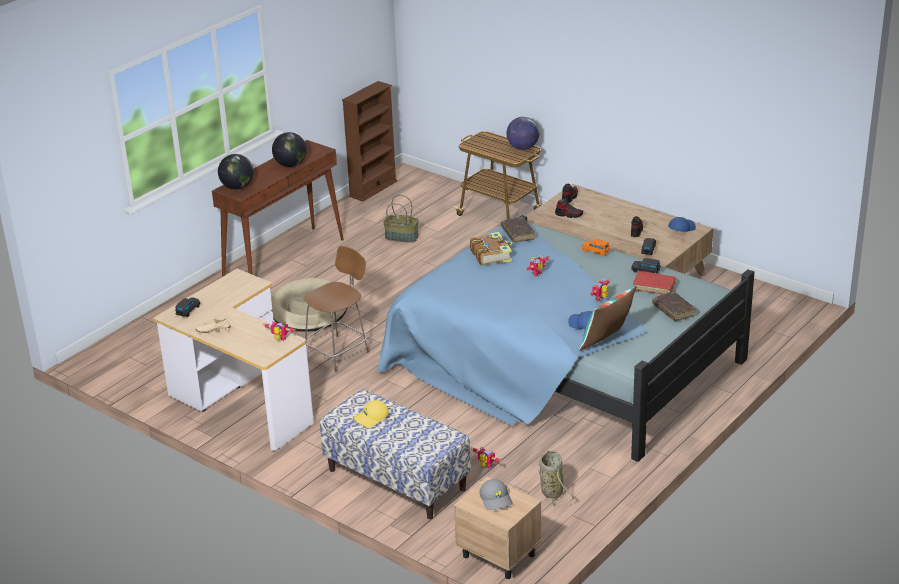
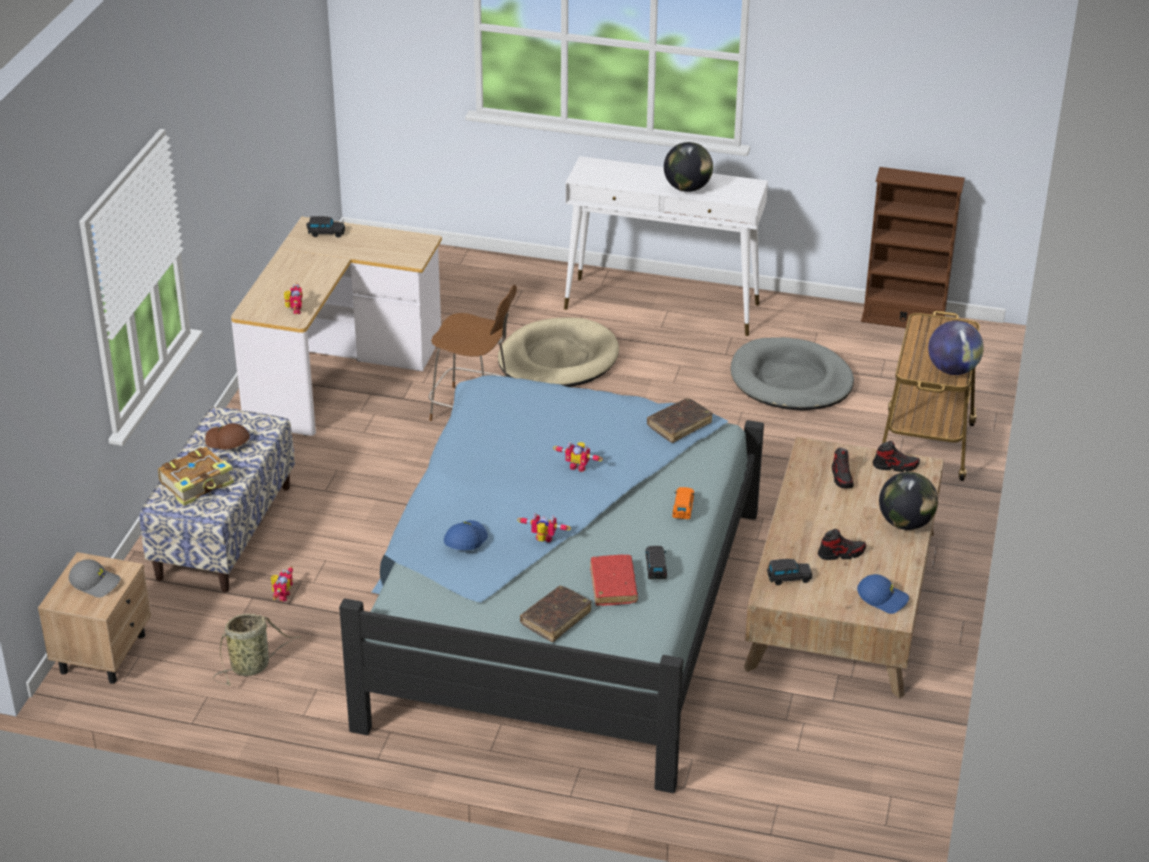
camera: 65 degrees right, 5 degrees up
(213, 330) = (294, 261): beige shoe -> none
(237, 187) = (600, 169): globe -> globe (905, 523)
(284, 260) = (662, 306): brown console table -> white console table
(371, 418) = (227, 442): yellow cap -> brown cap
(402, 237) = (791, 380): basket -> grey dog bed
(491, 255) = (605, 417): book -> book (197, 484)
(496, 499) = (96, 583): grey cap -> grey cap turned 120 degrees counterclockwise
(606, 342) = (430, 570): pillow -> none

